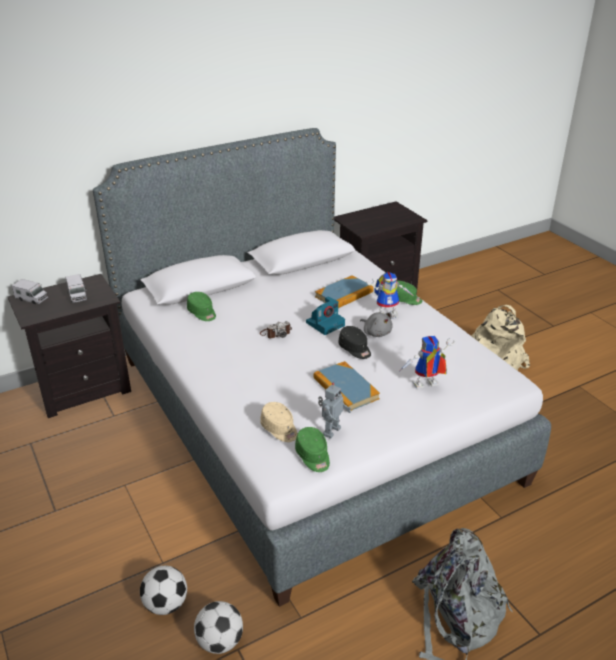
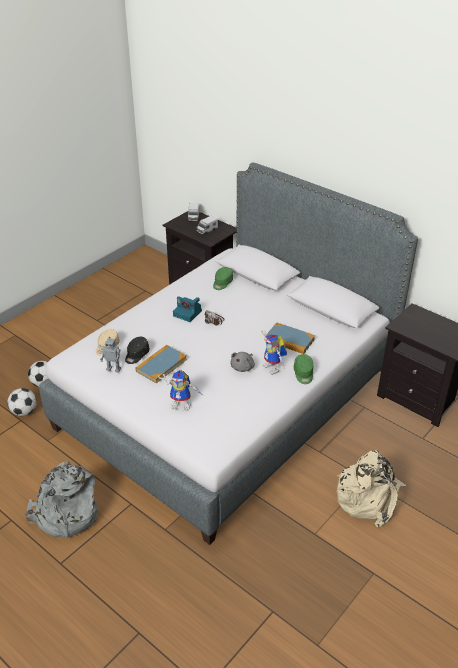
camera: 70 degrees right, 5 degrees up
(313, 456) = (86, 367): green cap -> none
(325, 323) = (240, 339): camera -> camera (188, 313)
(355, 349) = (214, 361): black cap -> black cap (136, 355)
(425, 386) = (183, 404): toy robot -> toy robot turned 135 degrees clockwise

